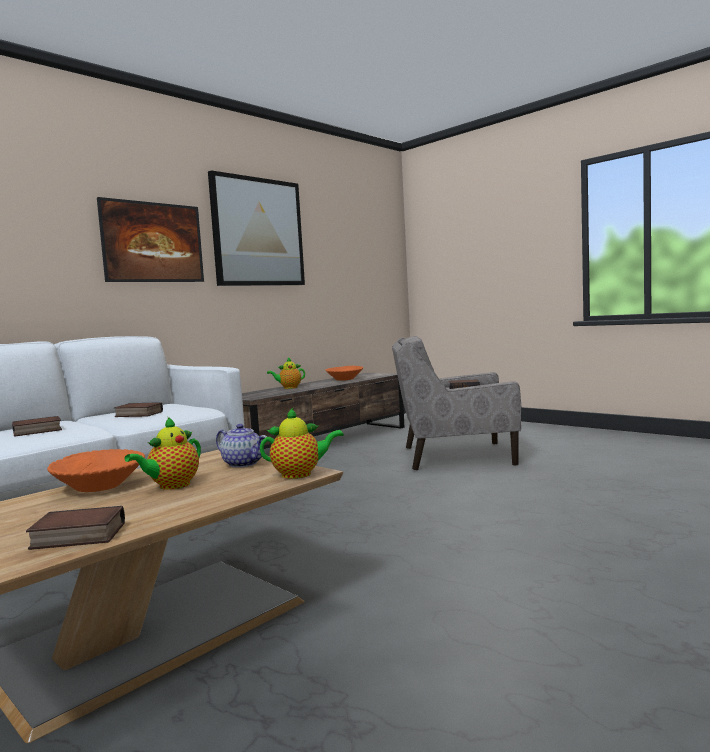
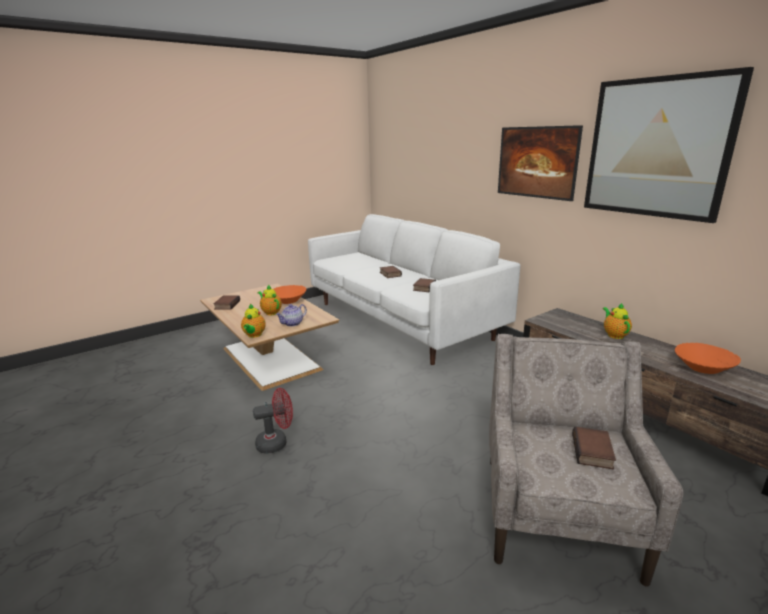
camera: 100 degrees right, 15 degrees up
(447, 553) = (277, 443): none -> red fan

